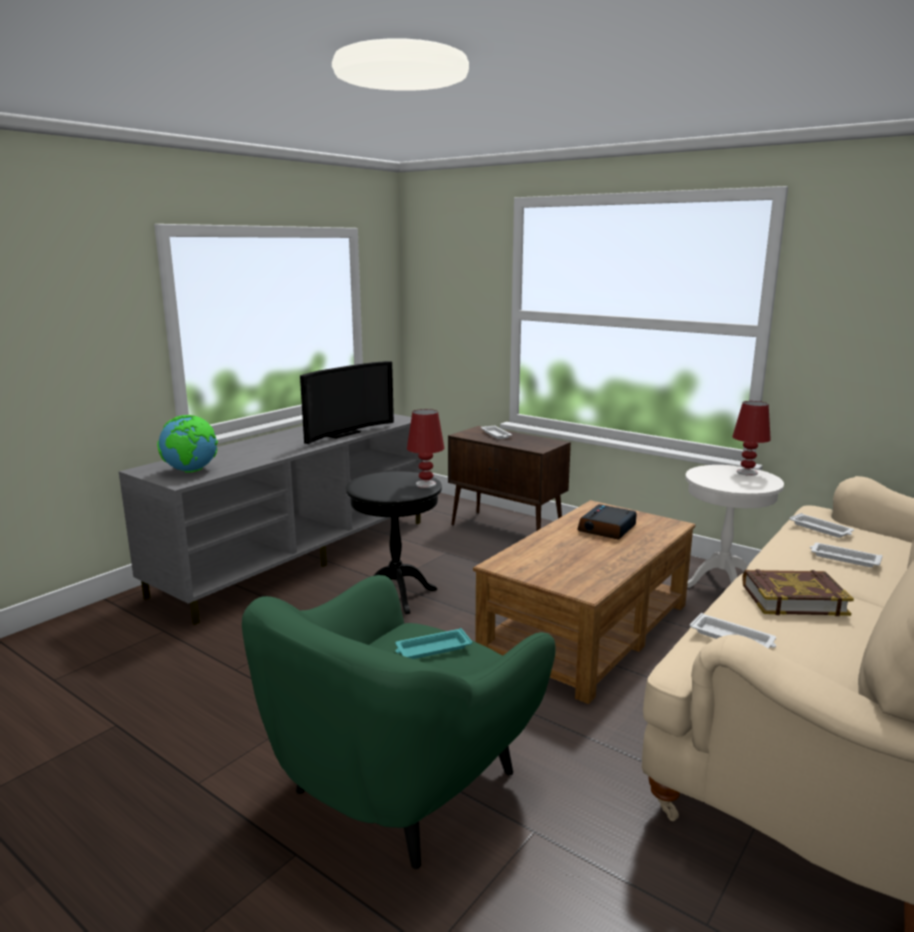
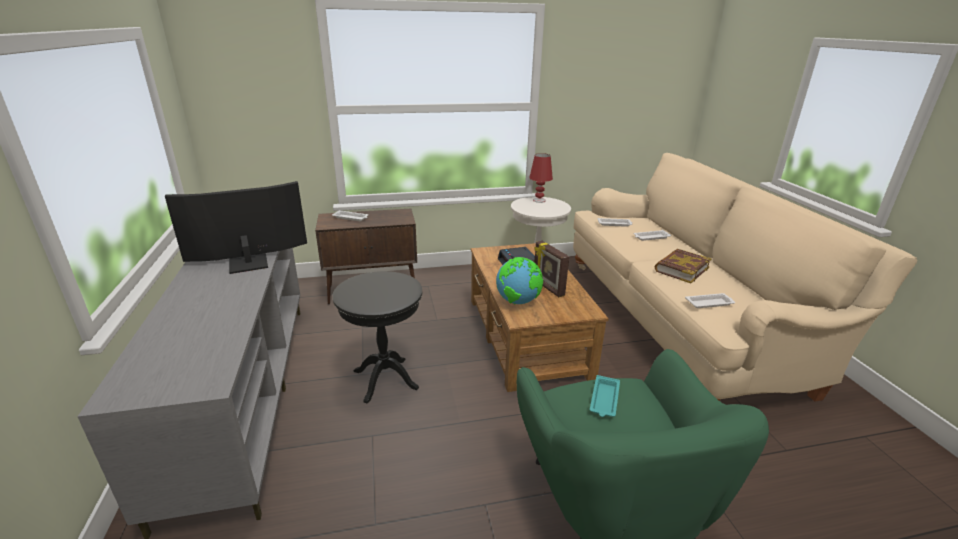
camera: 50 degrees left, 10 degrees up
(191, 471) = (188, 367): globe -> globe (518, 302)
(341, 434) = (249, 260): television -> television turned 105 degrees counterclockwise
(425, 484) = (399, 280): red table lamp -> none
(589, 557) = (547, 288): none -> picture frame

